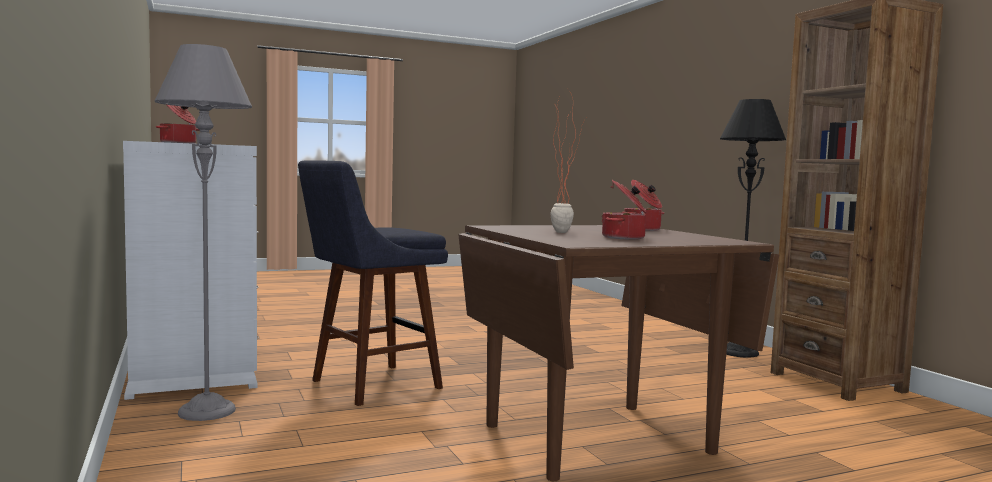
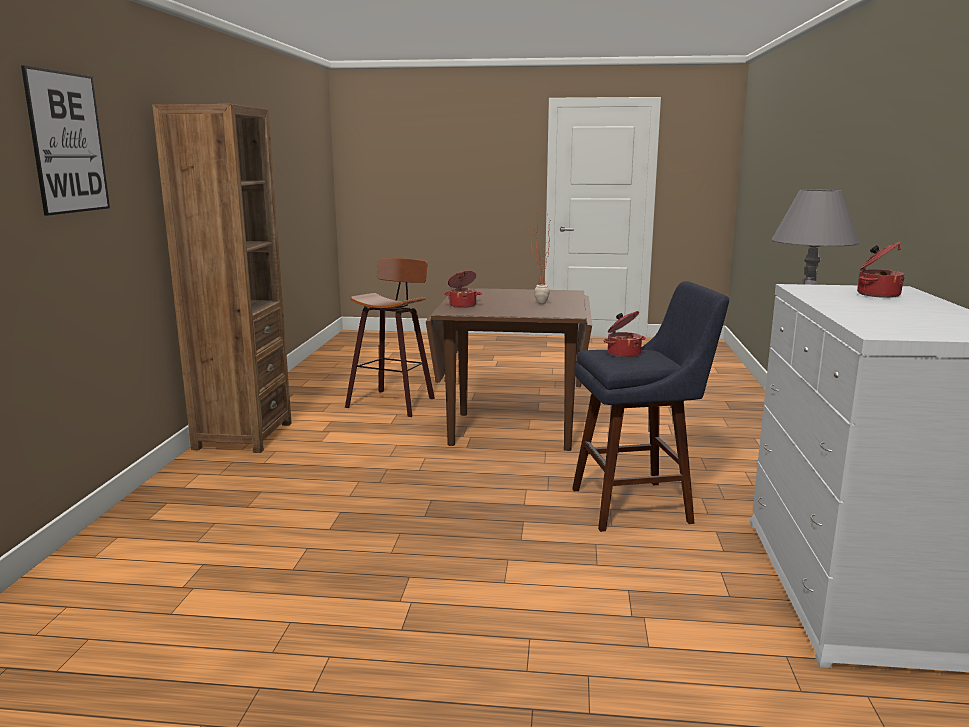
camera: 150 degrees left, 10 degrees up
(624, 237) = (520, 296): cooking pot -> cooking pot (623, 353)
(739, 352) = (202, 481): black floor lamp -> none
(760, 75) = (68, 143): none -> picture
(853, 454) = (393, 402): none -> stool

